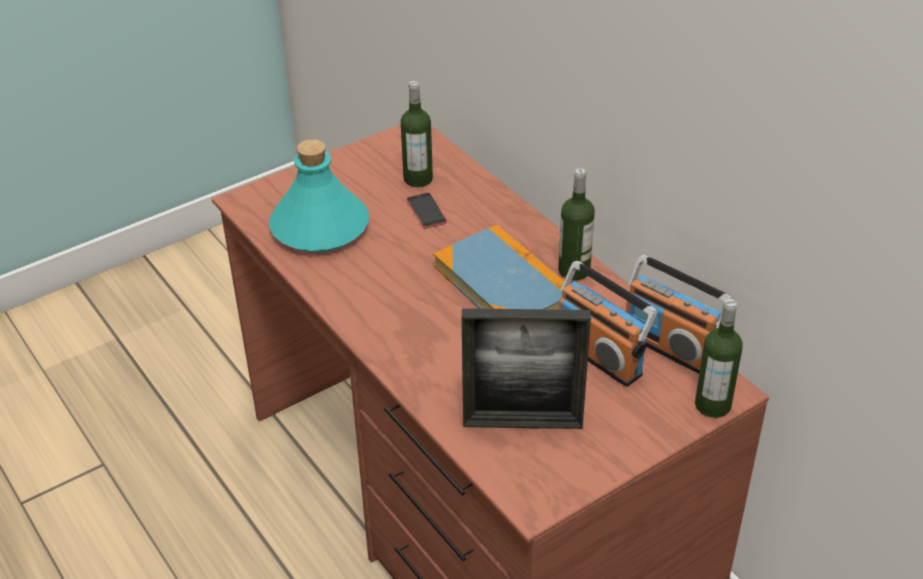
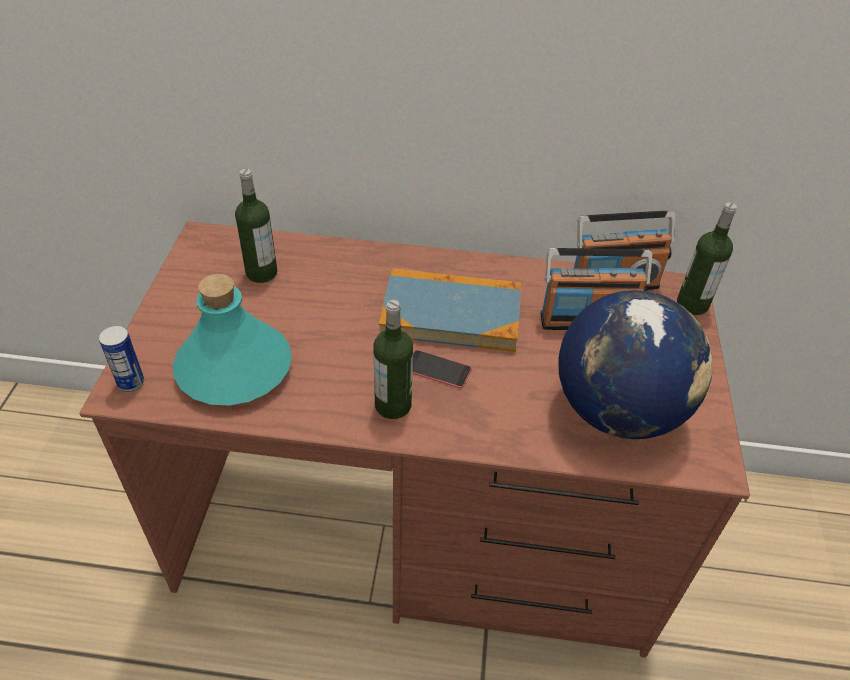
camera: 50 degrees left, 5 degrees up
(256, 198) = (131, 383): none -> can
(426, 211) = (307, 294): phone -> phone (438, 369)
(522, 423) = (618, 410): picture frame -> globe
(574, 270) = (480, 270): bottle -> bottle (393, 405)

